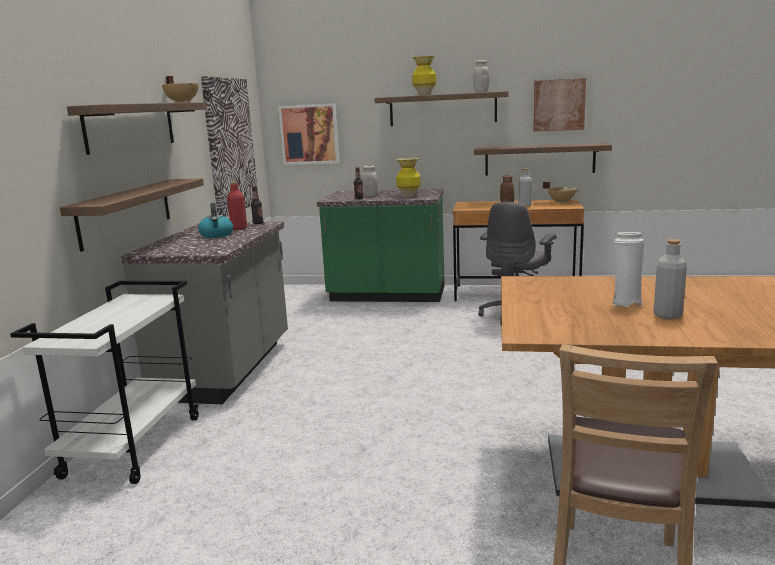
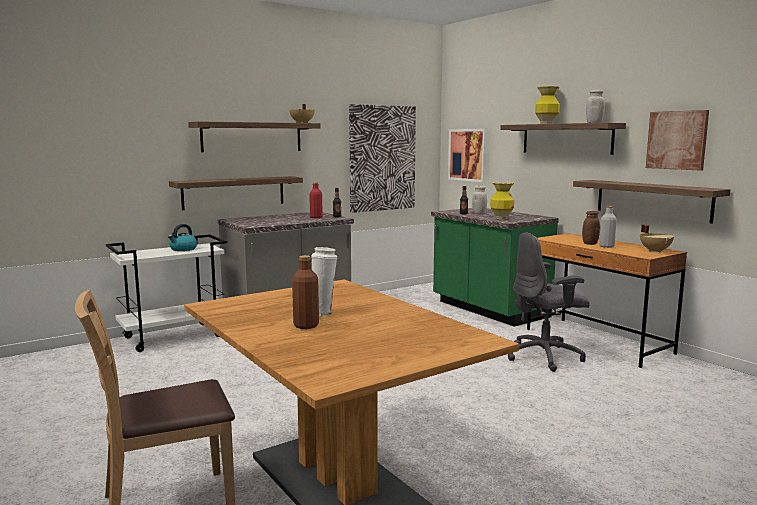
camera: 45 degrees right, 5 degrees down
(216, 235) = (291, 218): kettle -> kettle (183, 249)
(667, 315) = (306, 325): grey bottle -> brown bottle

